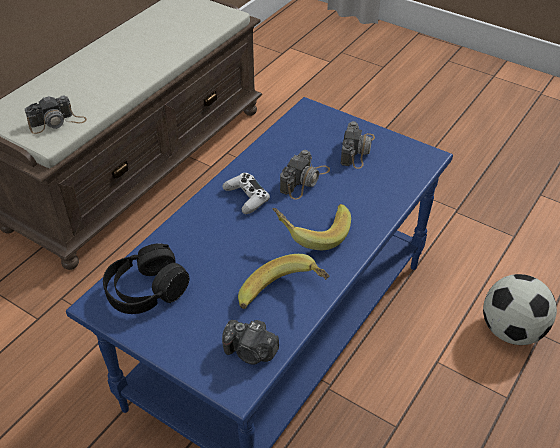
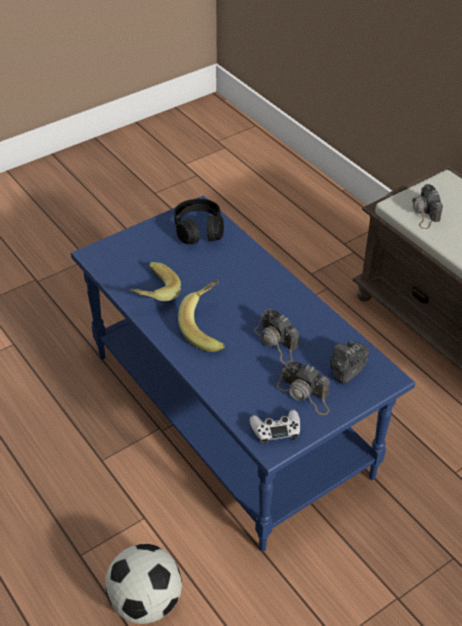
camera: 110 degrees right, 0 degrees up
(246, 197) = (271, 300): white game controller -> white game controller (276, 430)
(251, 352) = (116, 266): camera -> camera (346, 370)

